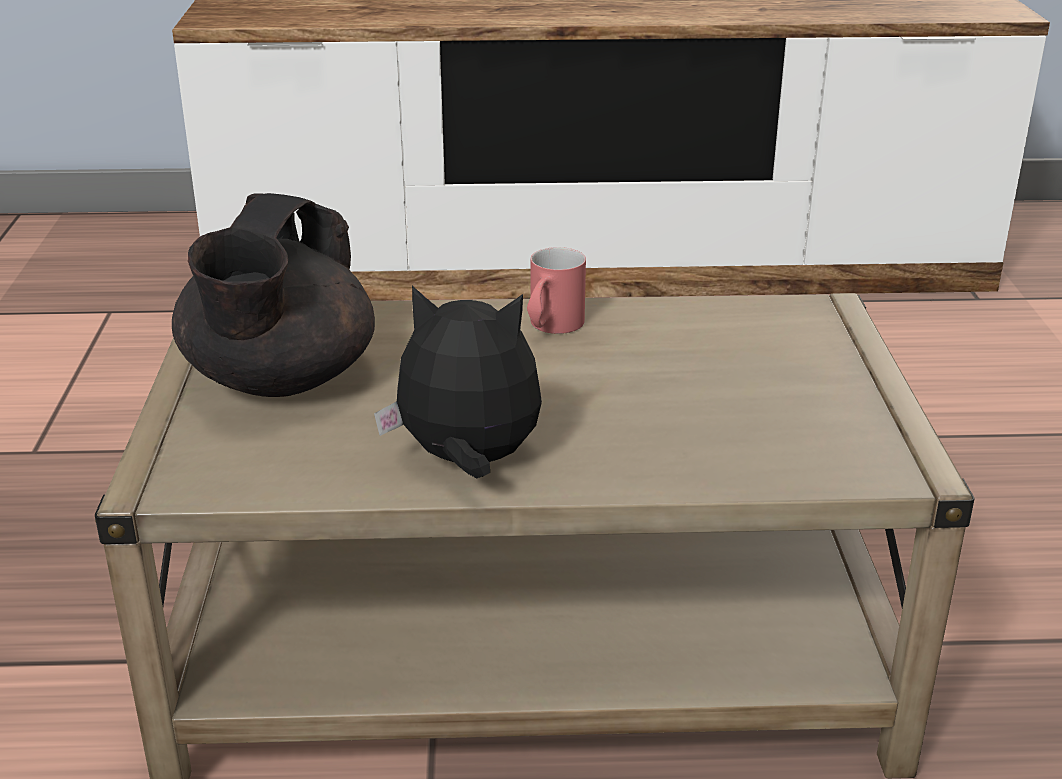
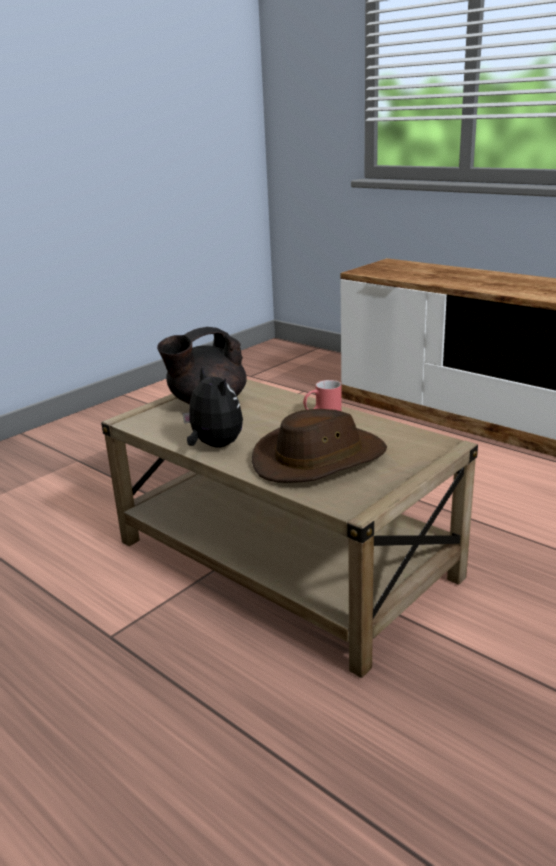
camera: 45 degrees right, 5 degrees down
(697, 409) = (319, 459): none -> brown hat

